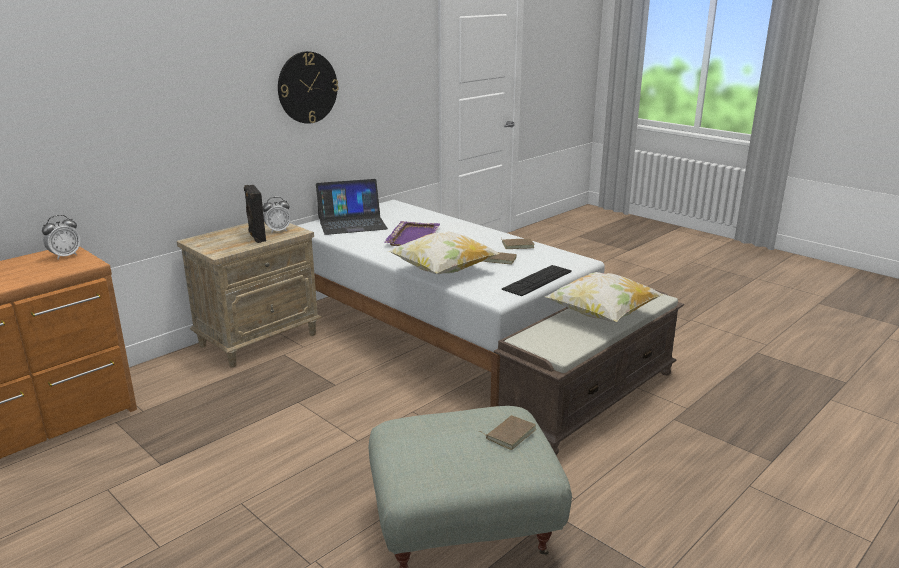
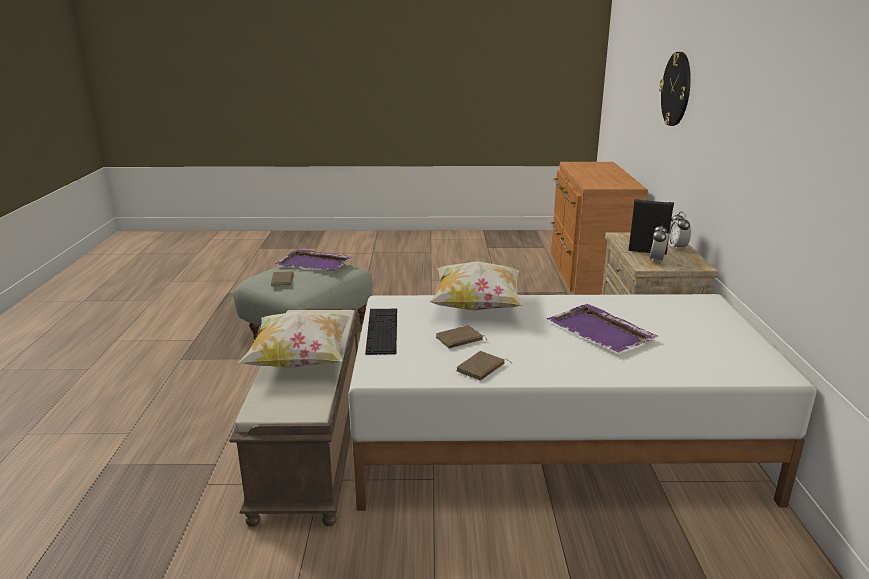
camera: 135 degrees right, 0 degrees up
(65, 256) = (618, 185): alarm clock -> alarm clock (677, 247)
(307, 87) = (784, 134): wall clock -> wall clock (676, 89)
(352, 223) = (698, 321): laptop -> none
(431, 450) = (315, 263): none -> purple tray

